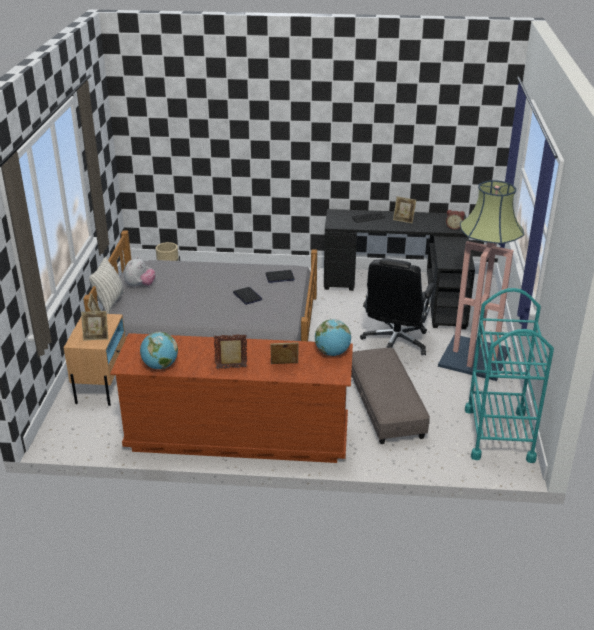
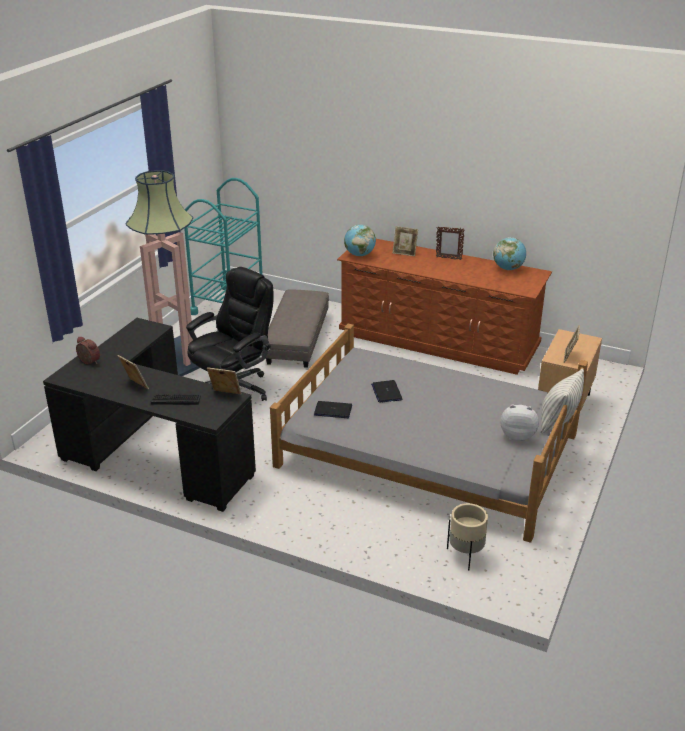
camera: 160 degrees left, 0 degrees up
(96, 337) = (568, 341): picture frame -> picture frame (225, 395)
(140, 286) = (517, 435): plush toy -> plush toy turned 60 degrees clockwise

